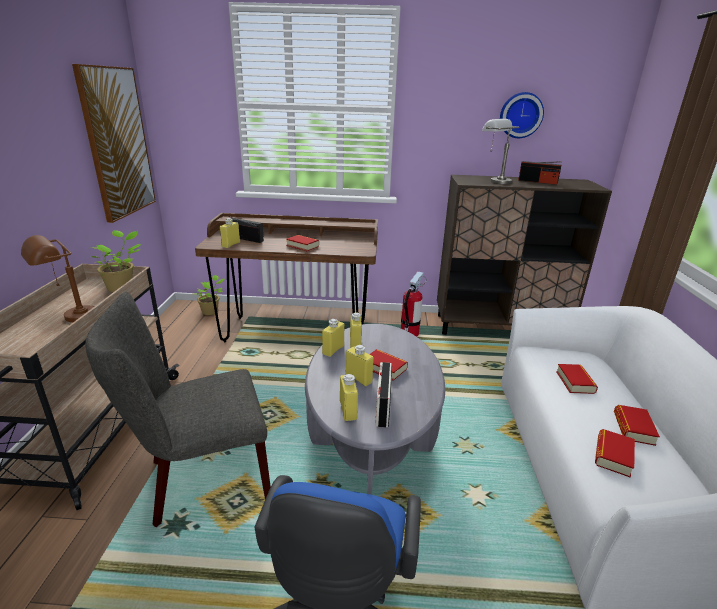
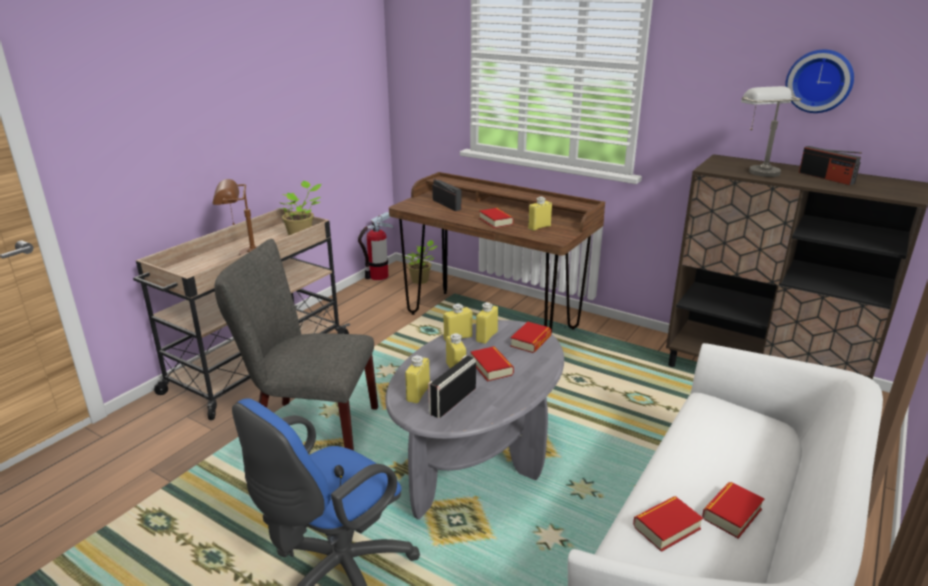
camera: 30 degrees right, 0 degrees up
(117, 143) = (345, 92): picture -> none
(231, 244) = (425, 209): yellow bottle -> yellow bottle (539, 227)
(409, 334) = (625, 354): fire extinguisher -> fire extinguisher (378, 276)
(575, 382) = (717, 447): book -> book (530, 341)

